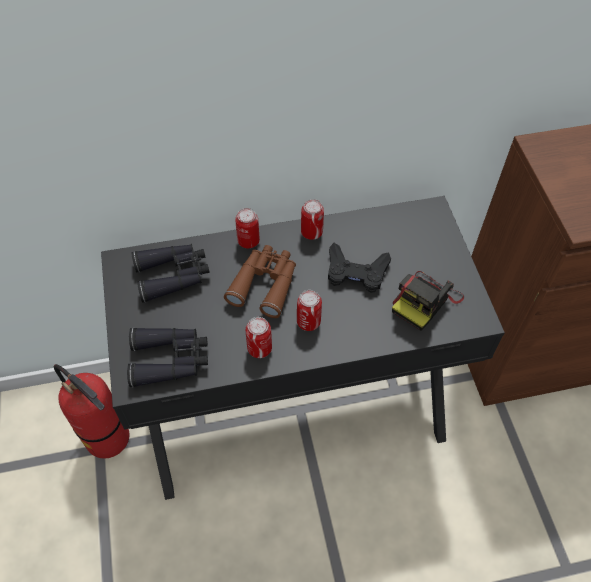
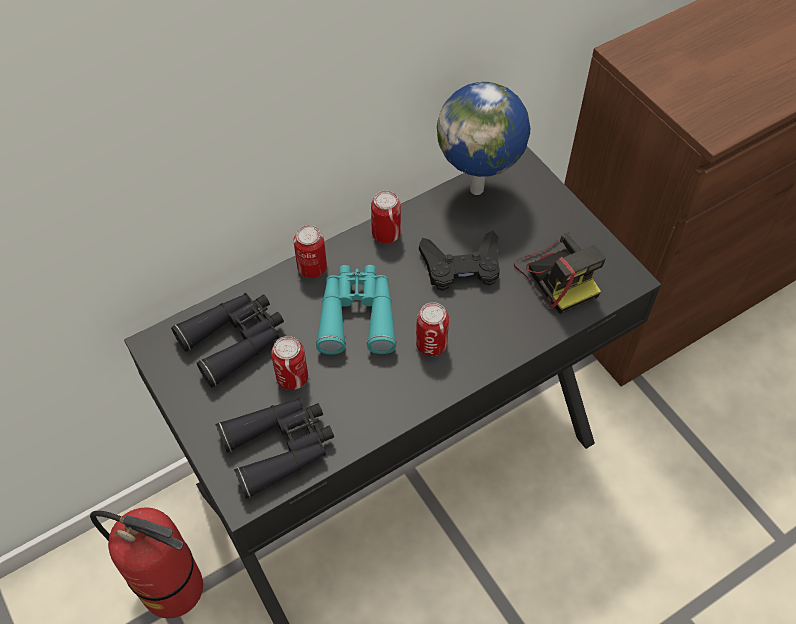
camera: 20 degrees left, 0 degrees up
(259, 348) = (386, 396): can -> can (292, 377)
(265, 284) = (357, 315): brown binoculars -> turquoise binoculars
(394, 219) = (478, 189): none -> globe
(425, 301) = (557, 275): camera -> camera turned 45 degrees counterclockwise

